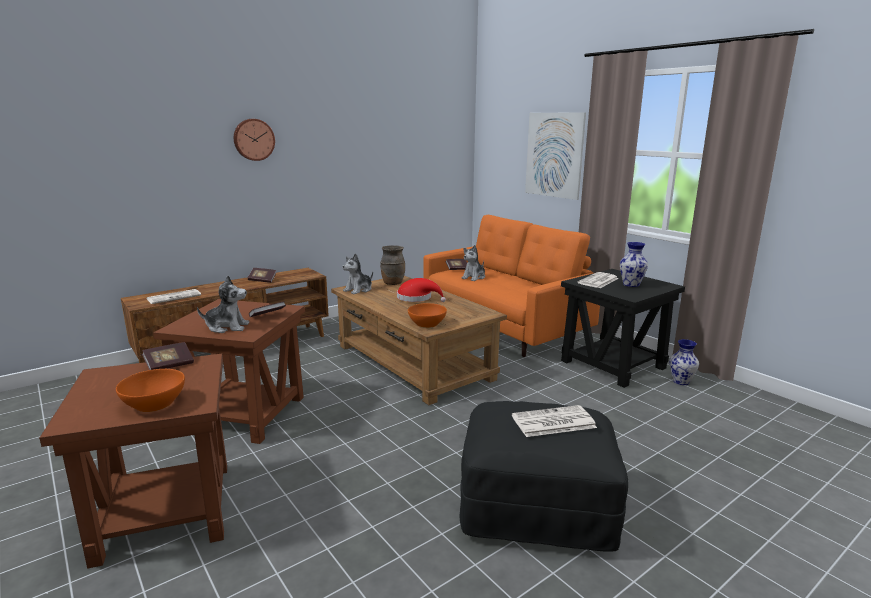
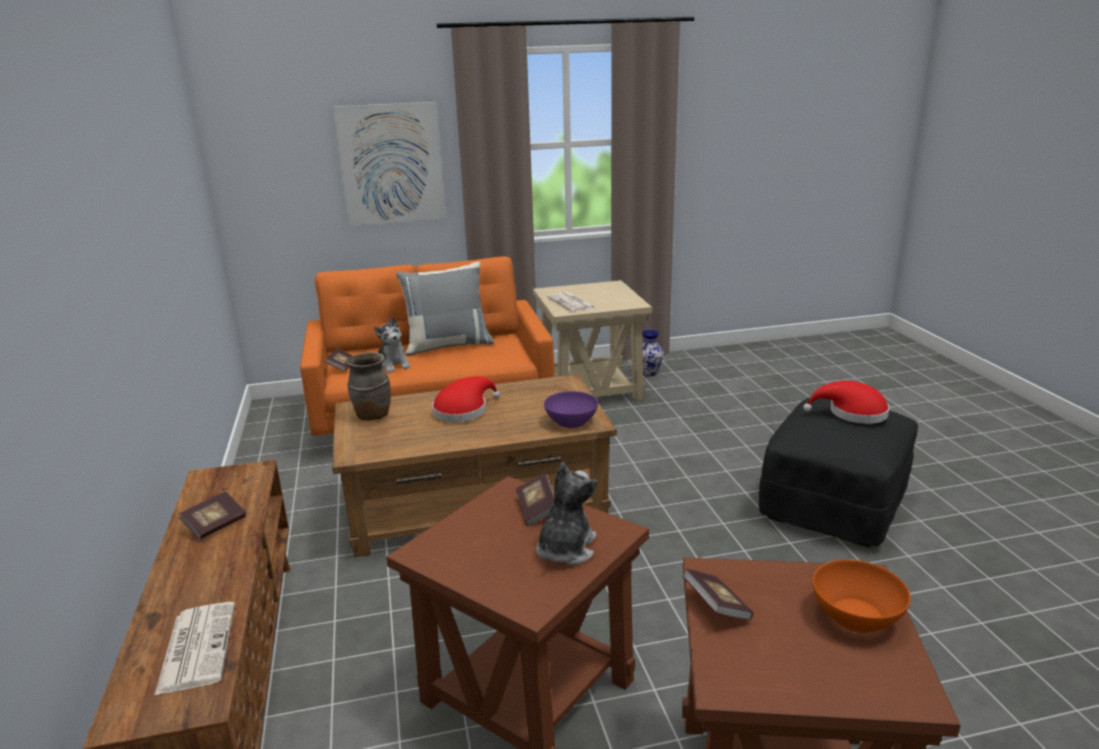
camera: 65 degrees left, 5 degrees up
(253, 139) = (83, 236): wall clock -> none
(358, 290) = (372, 445): plush toy -> none
(427, 323) = (571, 421): orange bowl -> purple bowl
(520, 282) = (448, 345): none -> grey pillow
(552, 422) = (852, 413): newspaper -> red hat
(613, 364) = (591, 389): black side table -> beige side table
(631, 284) = (597, 295): vase -> none

